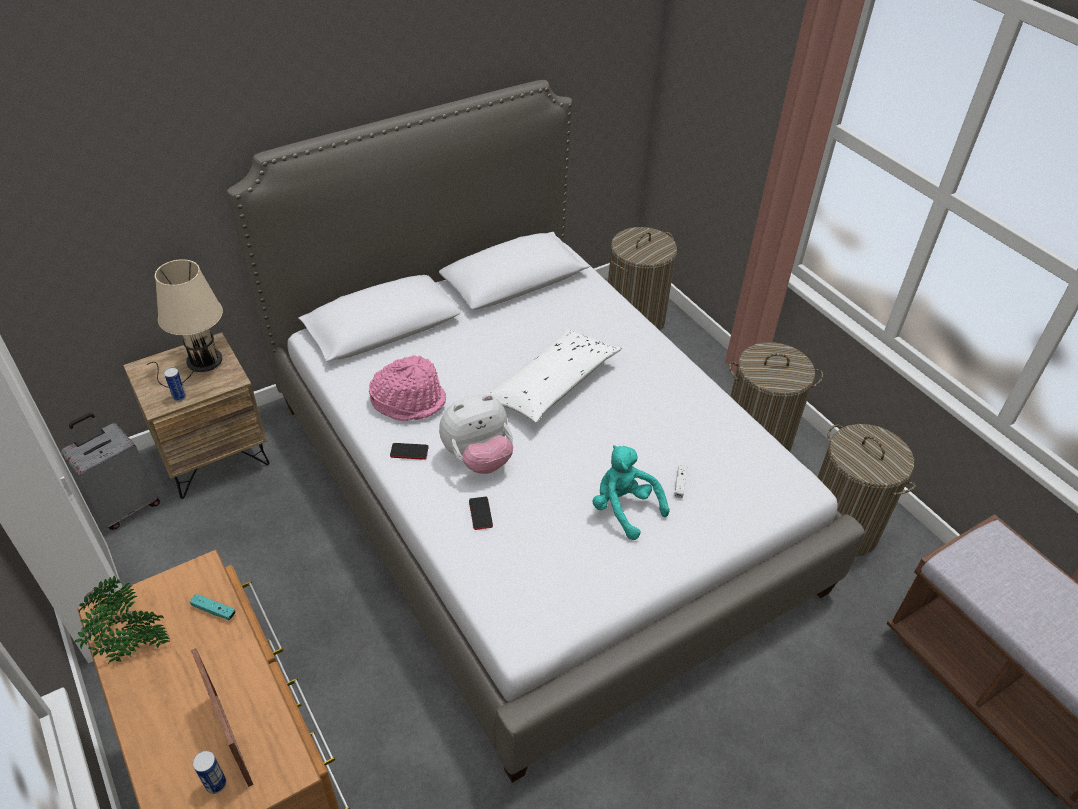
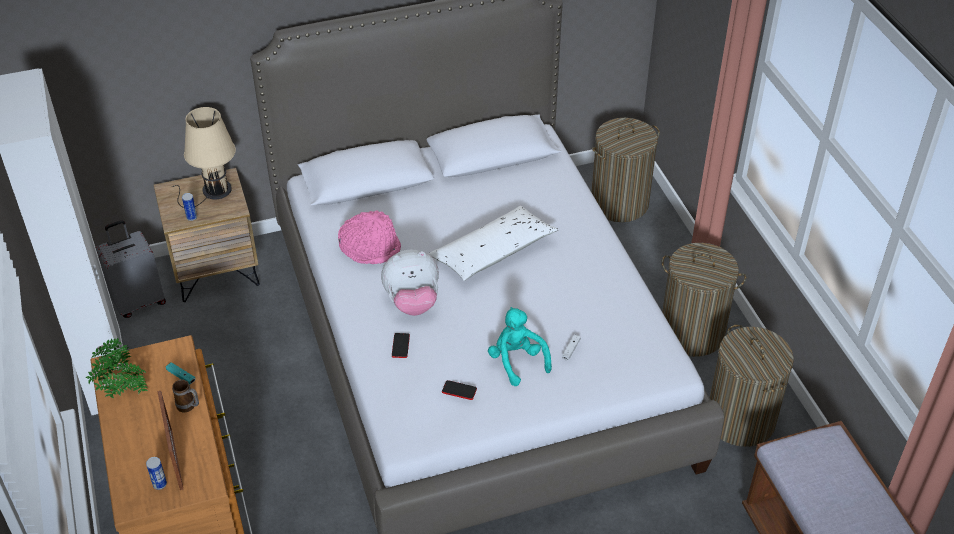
camera: 15 degrees right, 0 degrees up
(234, 654) = (189, 407): none -> mug
(409, 452) = (359, 289): phone -> phone (459, 390)

